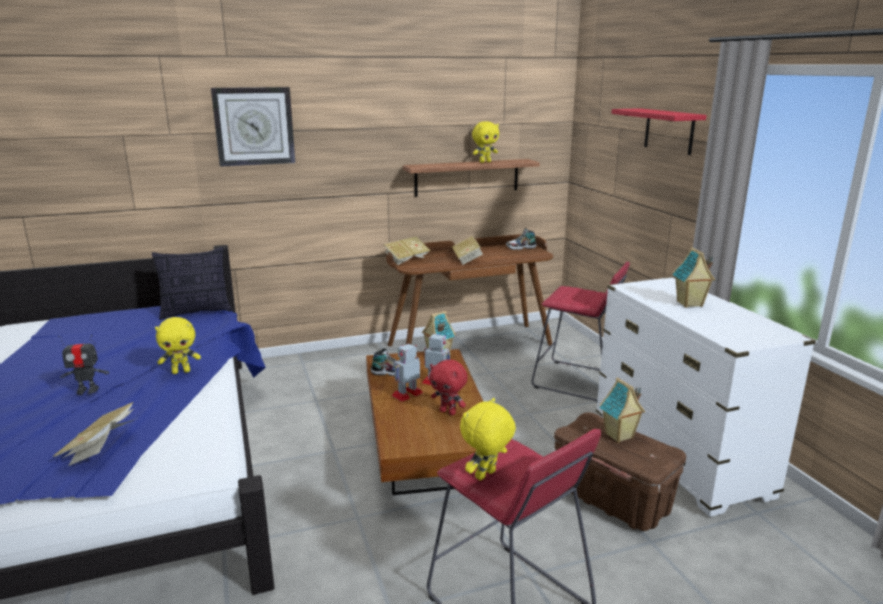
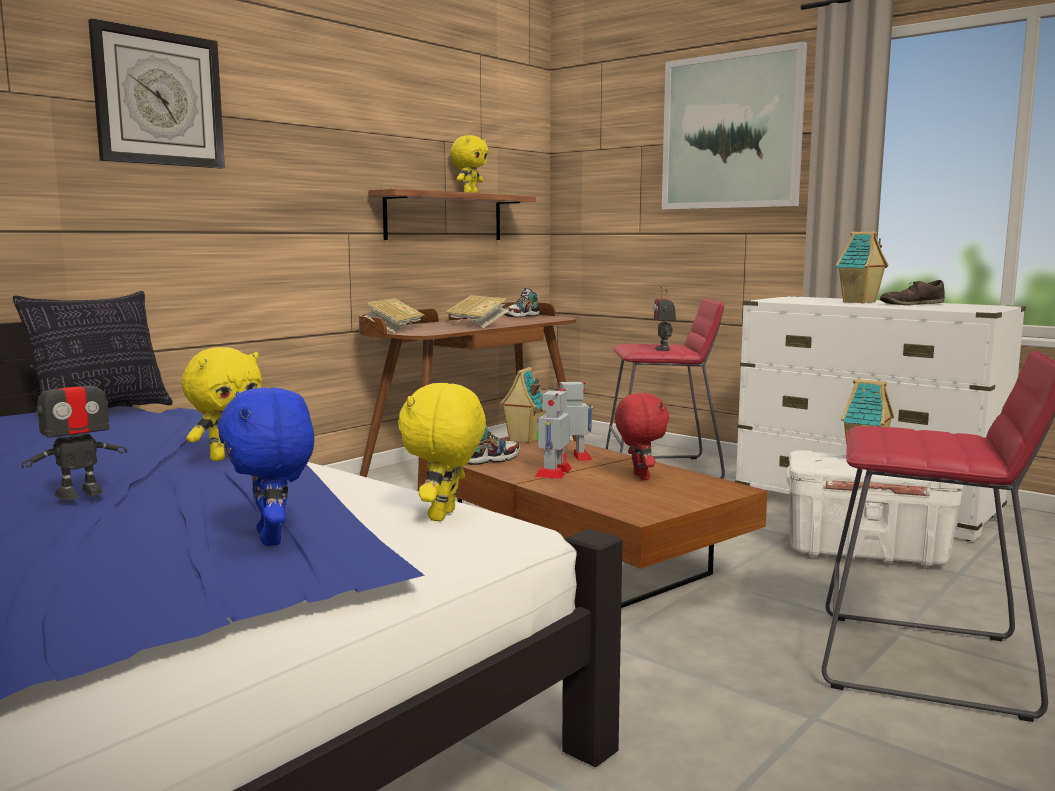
camera: 30 degrees left, 10 degrees down
(101, 448) = (273, 539): book -> blue plush toy
(448, 412) = (639, 477): red plush toy -> red plush toy turned 105 degrees counterclockwise
(486, 476) = (919, 447): yellow plush toy -> yellow plush toy (444, 516)
(576, 300) = (663, 349): none -> toy robot
(613, 499) = (866, 551): brown storage box -> white storage box
(669, 131) = (731, 131): red shelf -> picture
(720, 317) = (911, 304): none -> brown shoe

